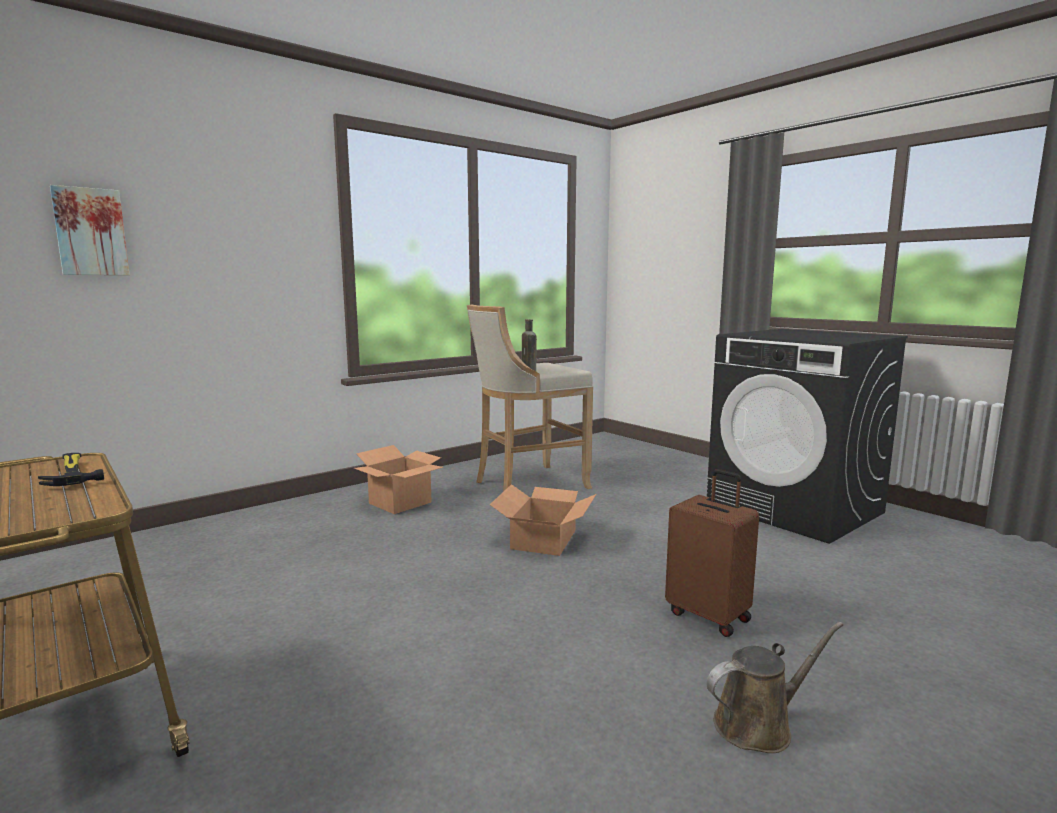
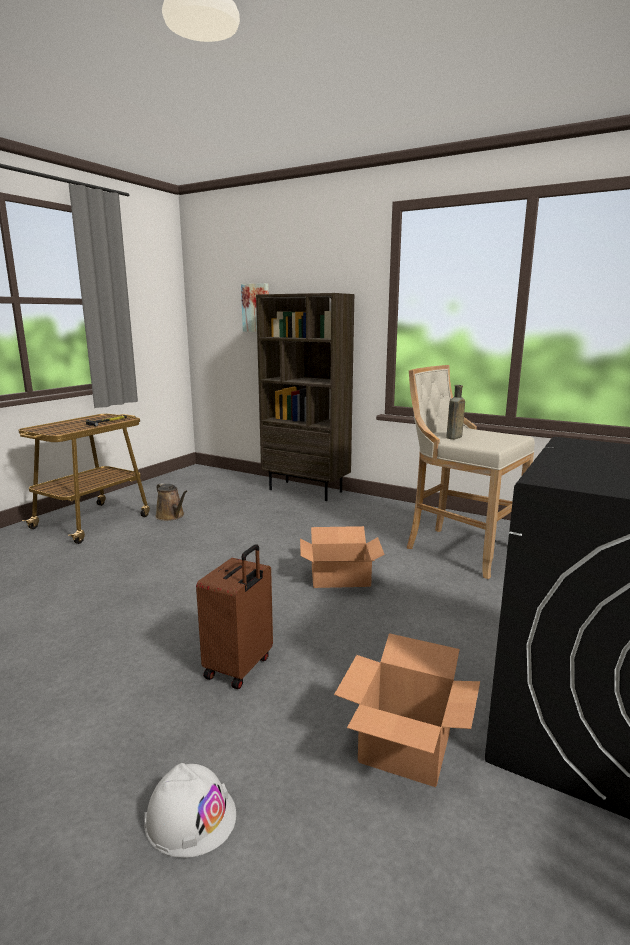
camera: 70 degrees right, 5 degrees up
(262, 515) = (306, 490): none -> brown bookcase
(400, 502) = (363, 516): cardboard box -> cardboard box (406, 747)
(759, 725) = (88, 696): brown watering can -> brown watering can (171, 516)
(926, 661) = (190, 817): none -> white hard hat

